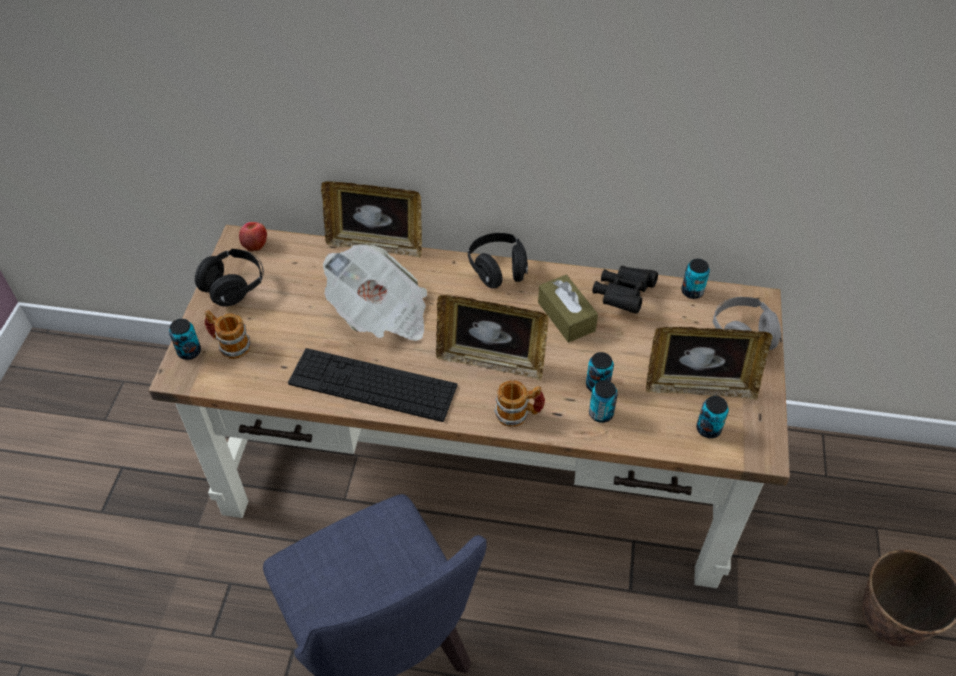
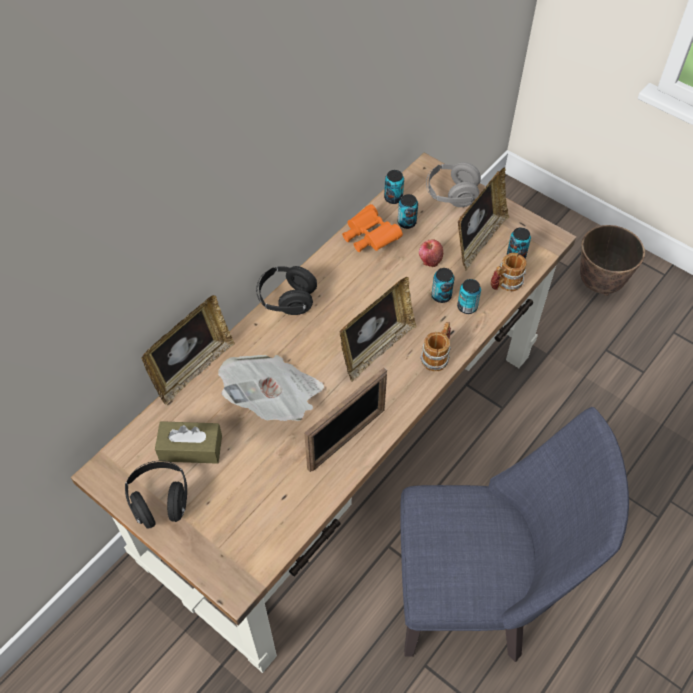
camera: 60 degrees left, 5 degrees up
(189, 352) = (214, 568): can -> can (406, 222)
(229, 344) = (229, 530): mug -> mug (505, 284)
(255, 244) = (117, 462): apple -> apple (430, 260)
(372, 384) = (347, 438): keyboard -> picture frame
(566, 316) = (365, 281): brown tissue box -> brown tissue box (191, 448)
(623, 296) = (369, 238): black binoculars -> orange binoculars

